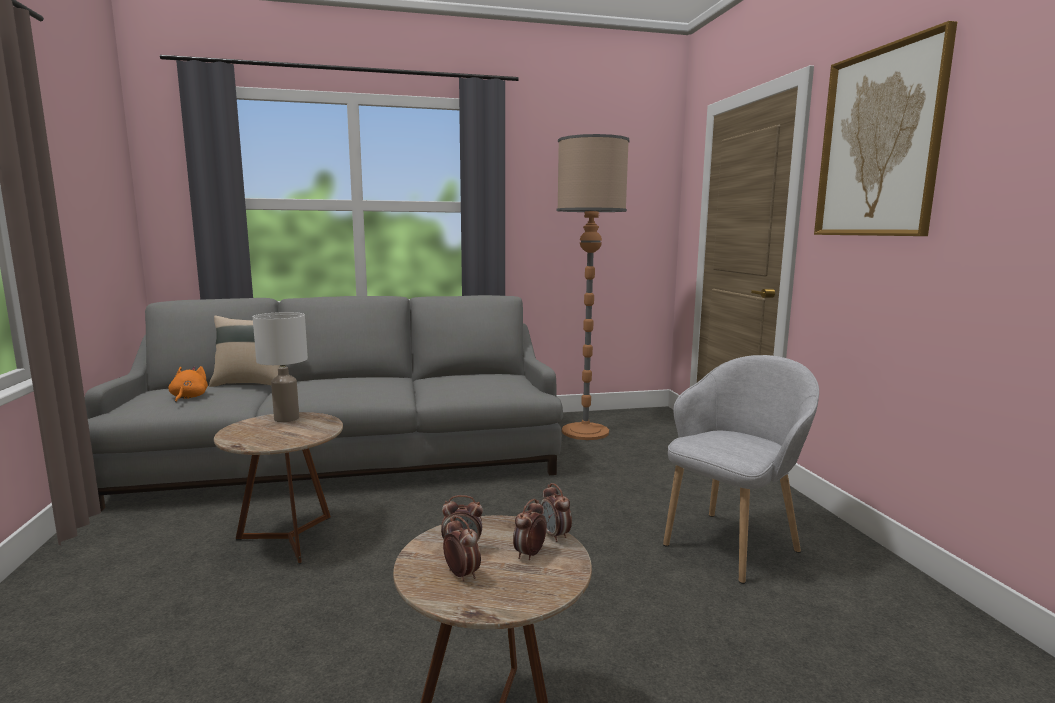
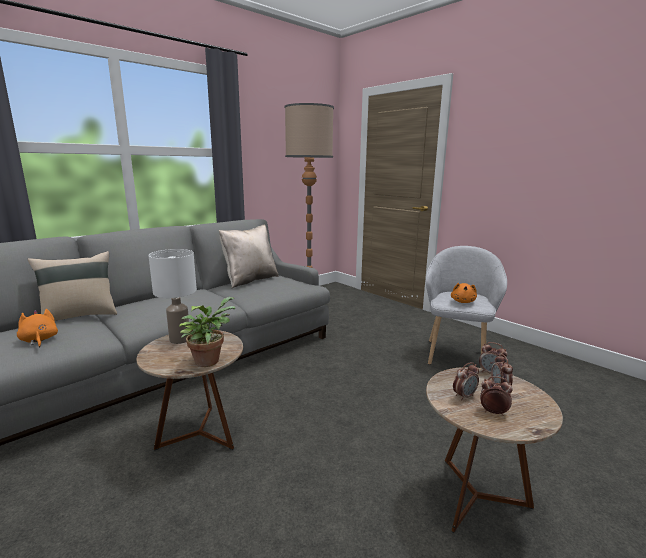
camera: 30 degrees left, 5 degrees up
(276, 441) = (209, 360): none -> potted plant
(467, 374) = (250, 280): none -> beige pillow
(723, 447) = (463, 301): none -> orange plush toy
(879, 143) = (505, 124): picture -> none

